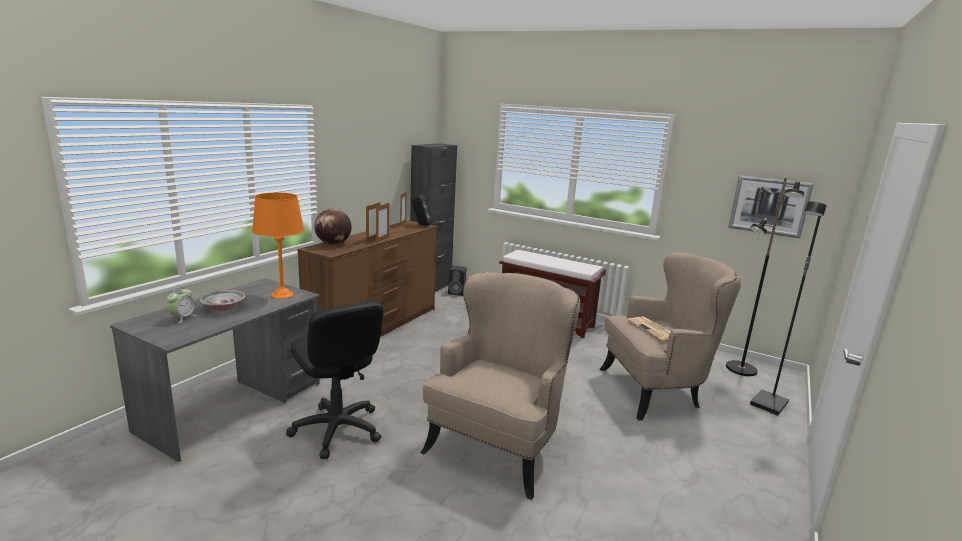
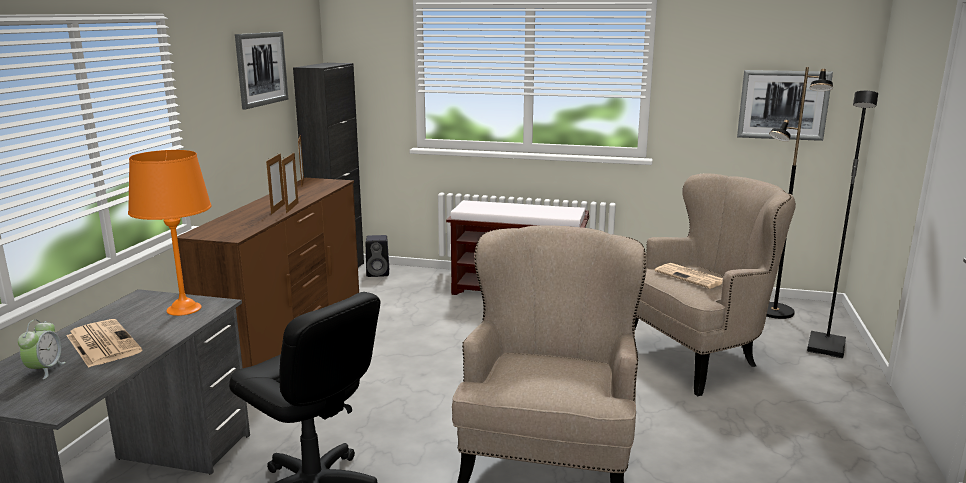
camera: 15 degrees left, 0 degrees up
(223, 308) = (102, 343): bowl -> newspaper
(333, 244) = (225, 223): globe -> none
(386, 144) = (261, 69): none -> picture
(421, 225) = (329, 181): black speaker -> none

